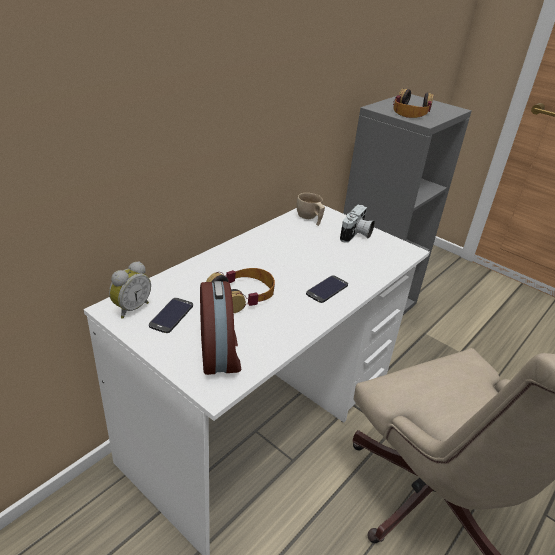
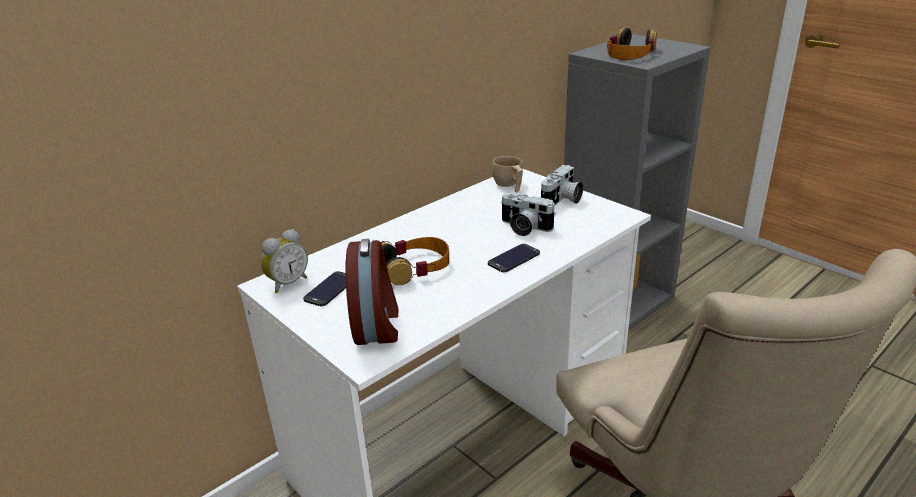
camera: 10 degrees right, 5 degrees down
(329, 260) = (524, 228): none -> camera

